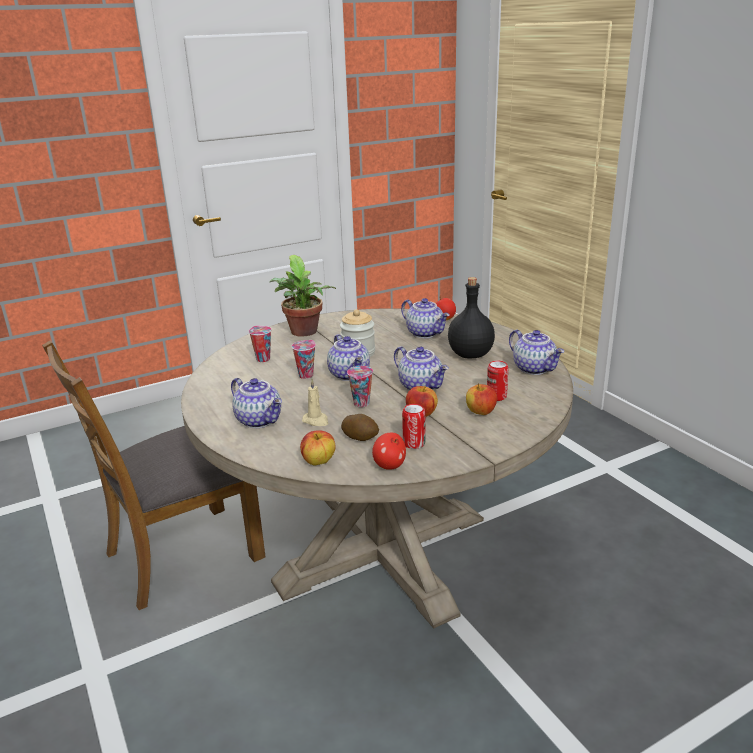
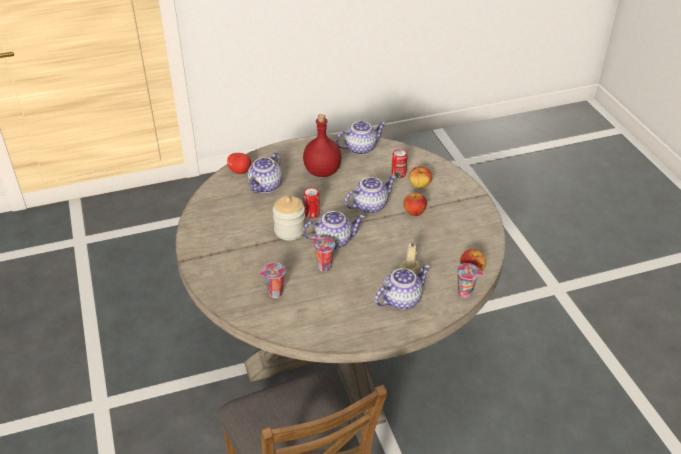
camera: 80 degrees left, 15 degrees up
(304, 333) = (223, 260): potted plant -> none
(360, 437) = (442, 246): potato -> none
(362, 404) = (390, 240): cup -> cup (466, 293)
(389, 465) = (483, 238): apple -> none
(414, 443) = (456, 223): can -> can (311, 214)
(425, 333) = (266, 186): teapot -> teapot turned 150 degrees clockwise
(469, 355) = (322, 172): black bottle -> red bottle

